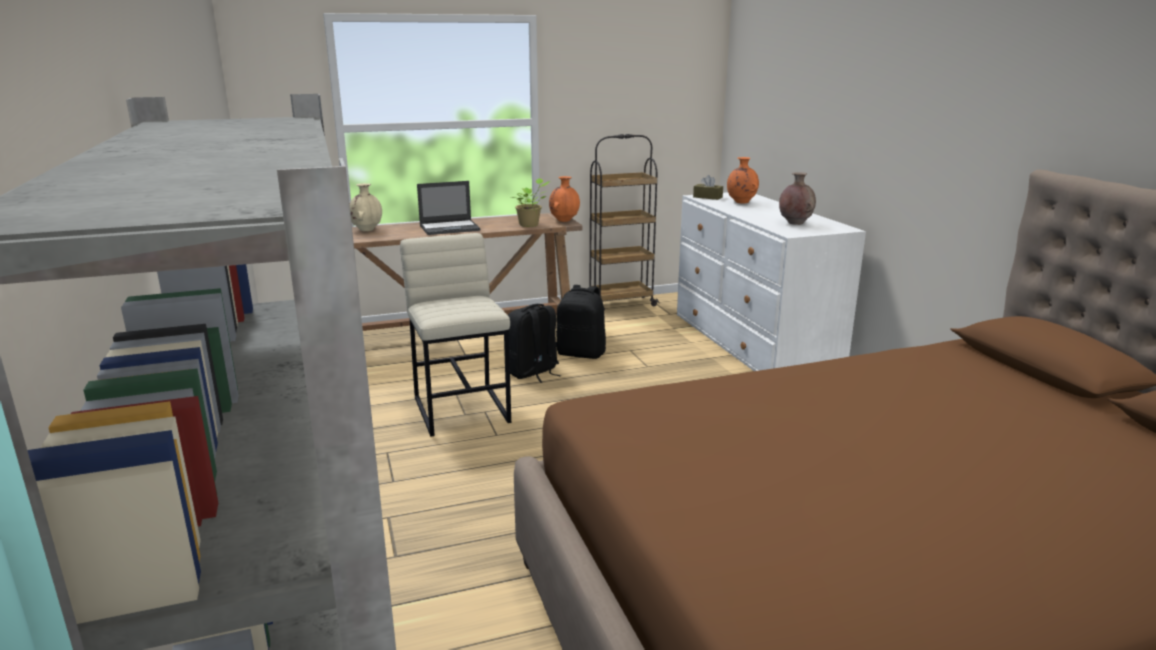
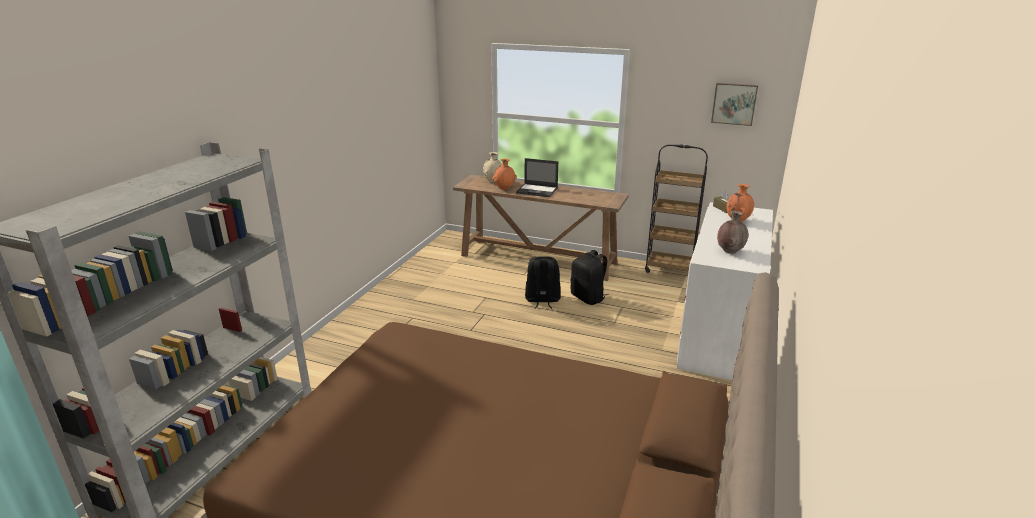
camera: 40 degrees right, 5 degrees up
(460, 408) = (475, 307): beige chair -> none
(530, 225) = (586, 200): potted plant -> none
(564, 221) = (614, 202): orange vase -> orange vase (504, 188)
(665, 78) = (734, 103): none -> picture

